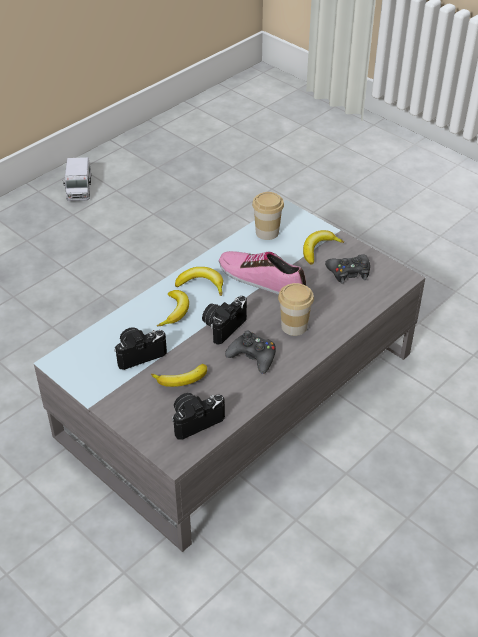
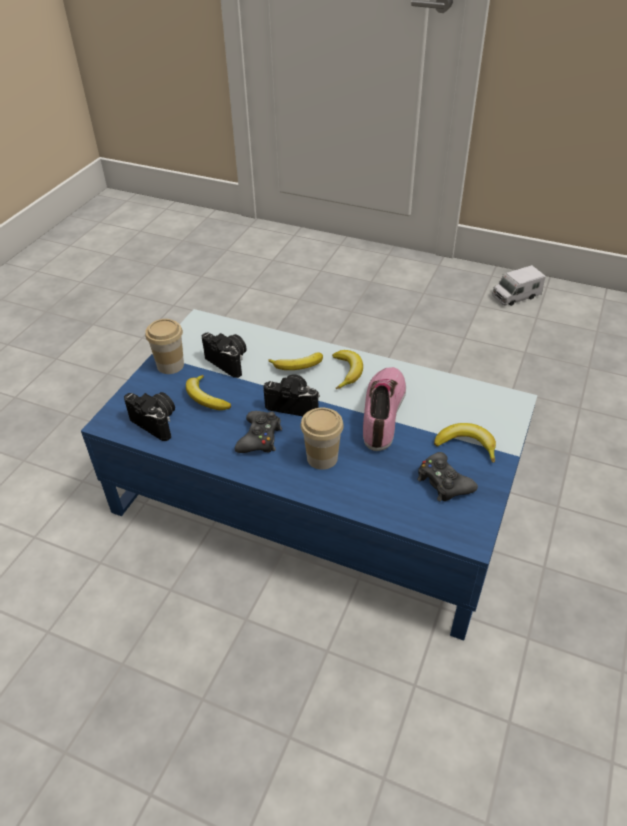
camera: 70 degrees right, 0 degrees up
(238, 393) = (315, 494): grey coffee table -> blue coffee table
(267, 232) = (465, 395): cup -> cup (170, 365)

